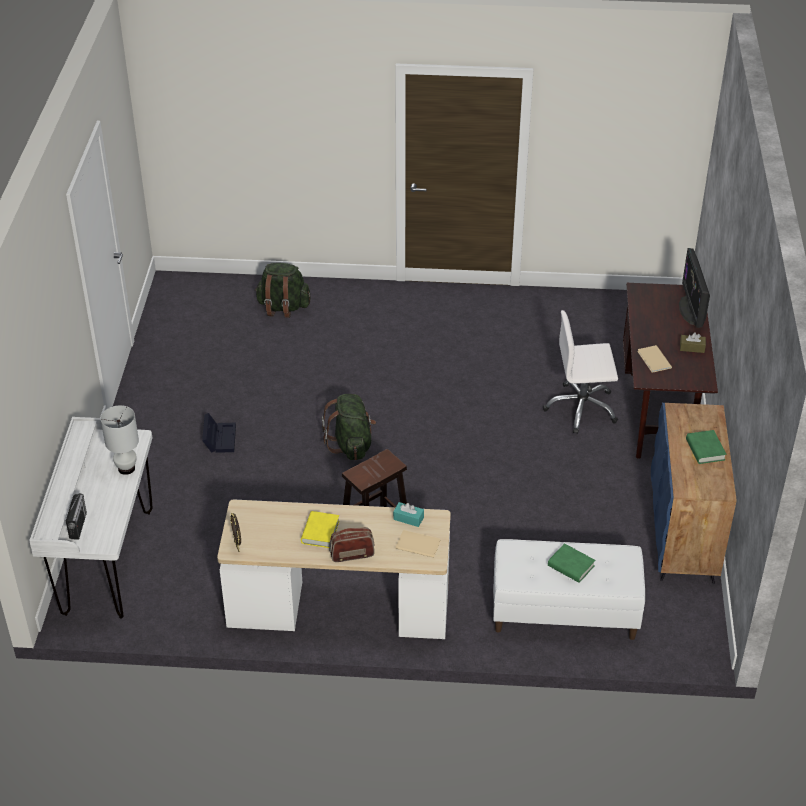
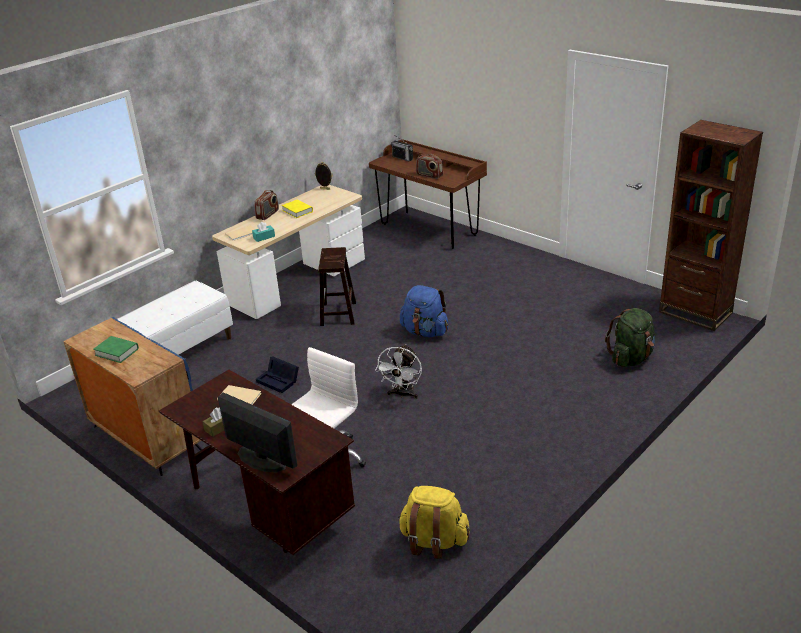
camera: 130 degrees right, 10 degrees down
(107, 562) = (429, 229): white desk -> brown desk
(126, 468) = (429, 175): white table lamp -> radio
(171, 296) = (695, 313): none -> brown bookcase
(219, 438) = (494, 286): black storage box -> black storage box (279, 381)
(351, 445) = (425, 332): green backpack -> blue backpack
(460, 410) = (403, 394): none -> white fan
(571, 566) = (166, 310): green book -> none
(593, 318) = (433, 541): none -> yellow backpack

